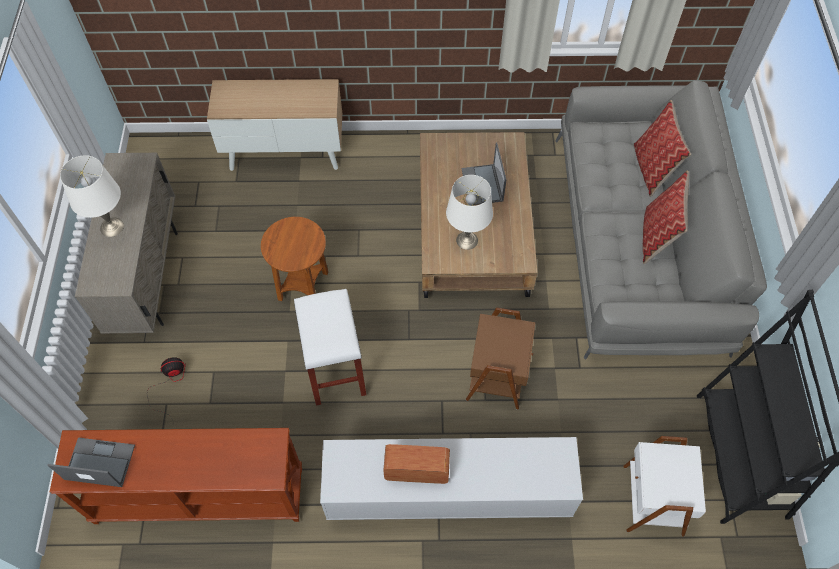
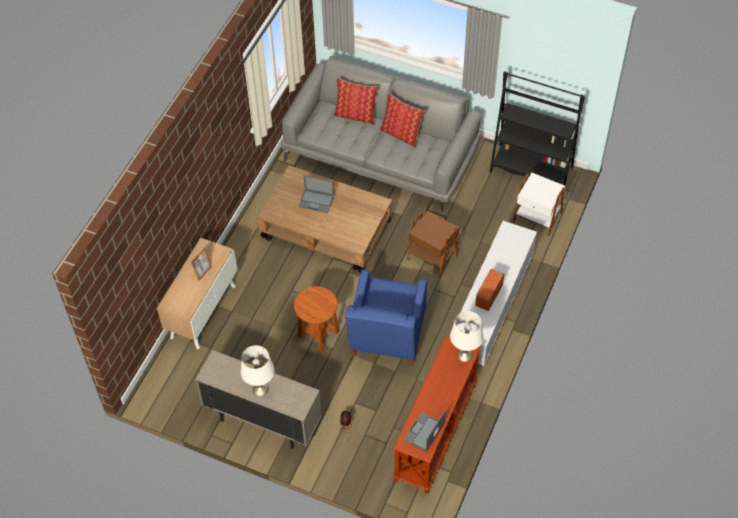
camera: 65 degrees left, 5 degrees down
(285, 102) = (203, 272): none -> picture frame
(334, 369) = (387, 336): white stool -> blue armchair
(467, 240) = (351, 223): white table lamp -> white table lamp (464, 354)

